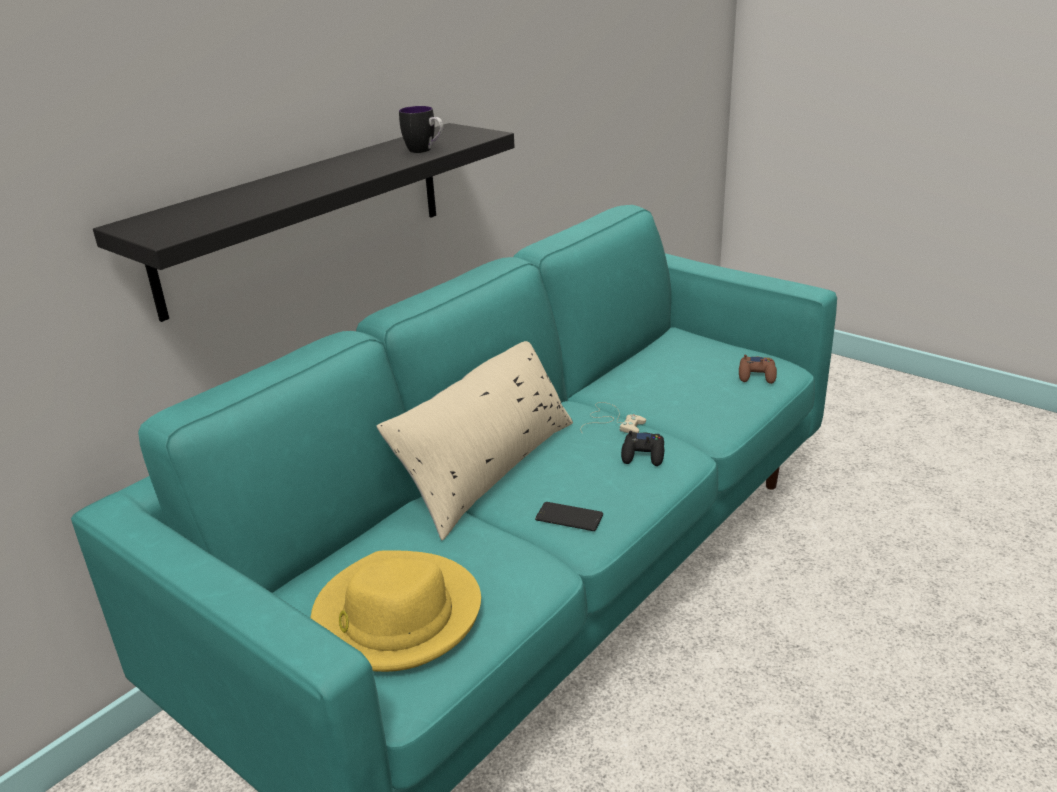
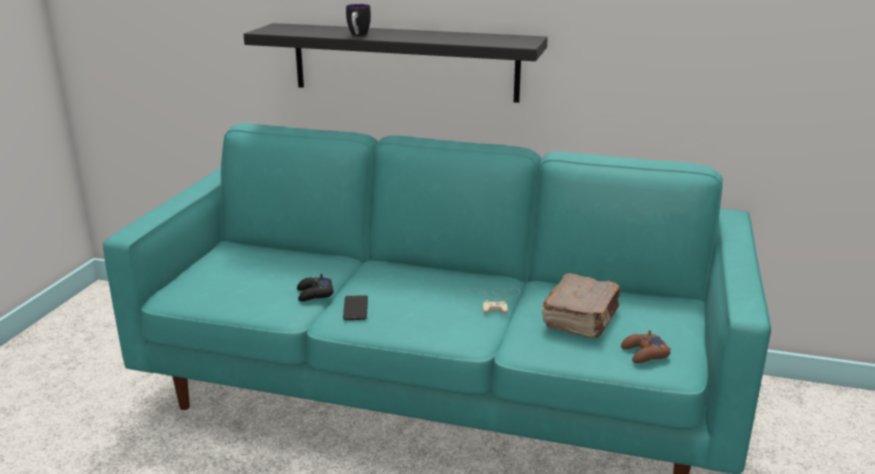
camera: 65 degrees right, 5 degrees down
(396, 616) = (231, 278): yellow hat -> none
(425, 151) = (462, 40): mug -> mug (358, 35)
(488, 469) = (397, 270): beige pillow -> none
(643, 454) = (457, 321): black game controller -> black game controller (314, 294)
(679, 387) = (581, 319): none -> brown book

